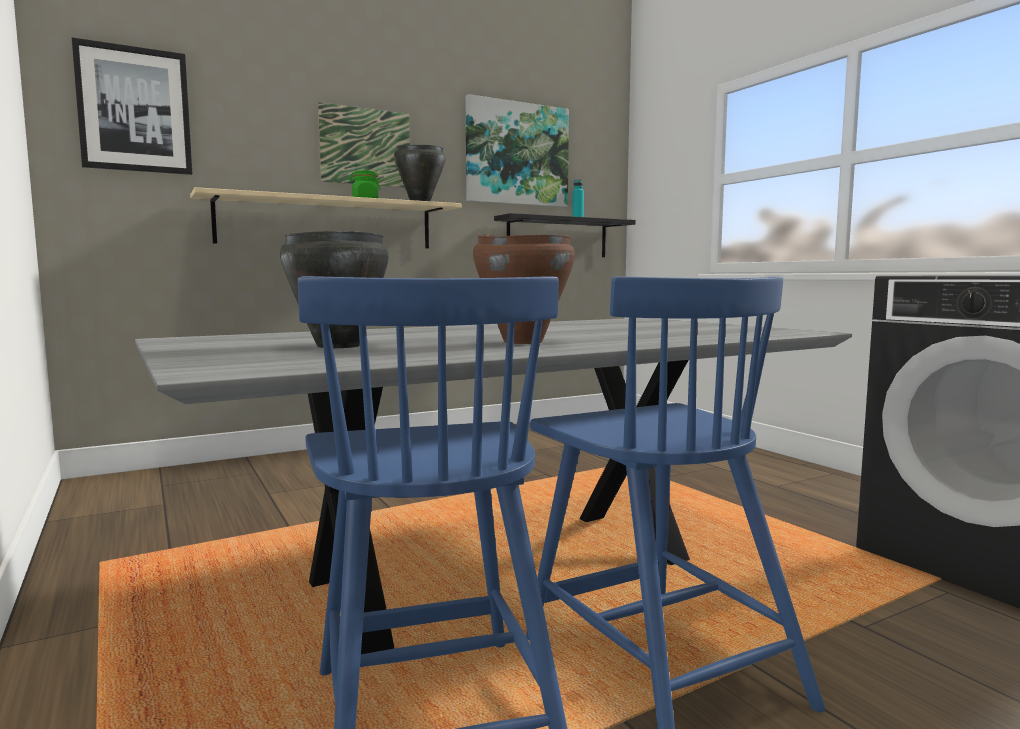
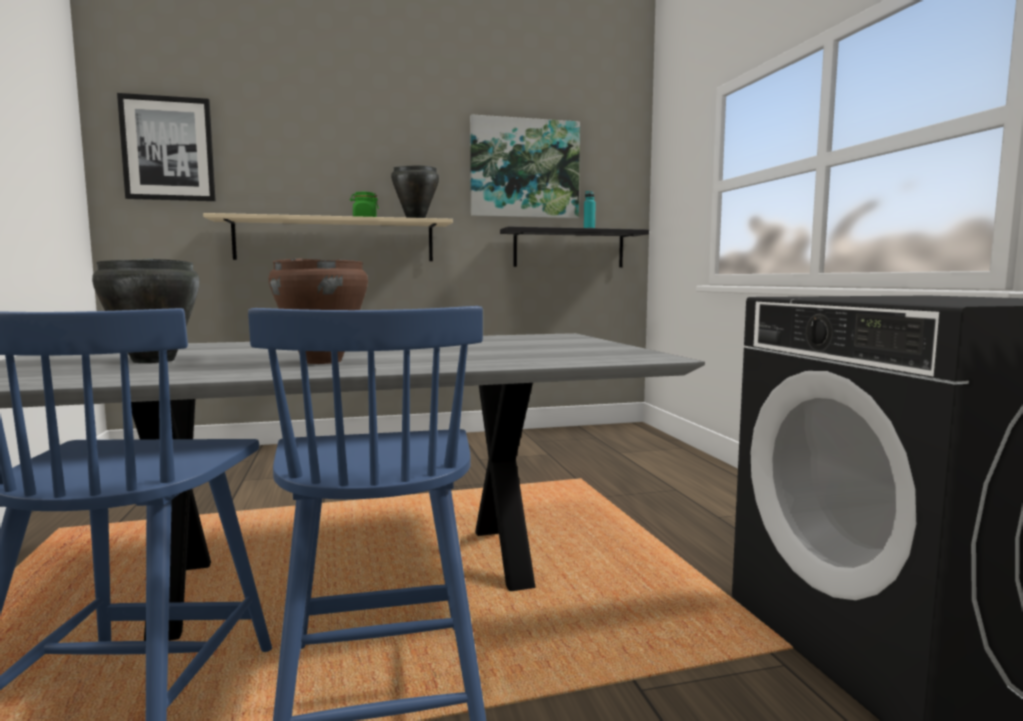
camera: 15 degrees right, 0 degrees up
(365, 147) = (371, 169): picture -> none

